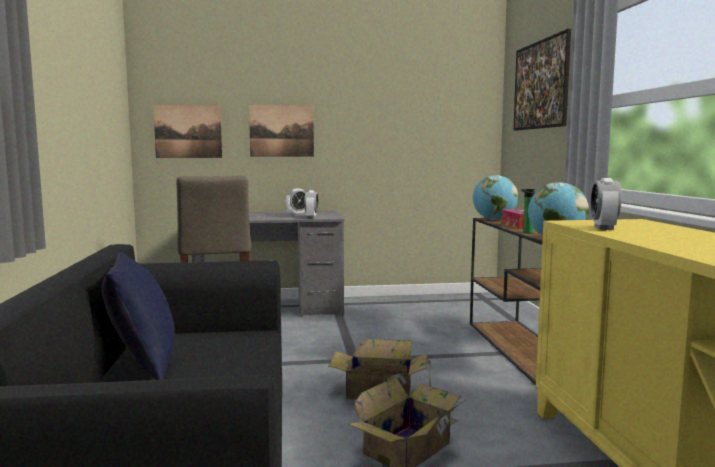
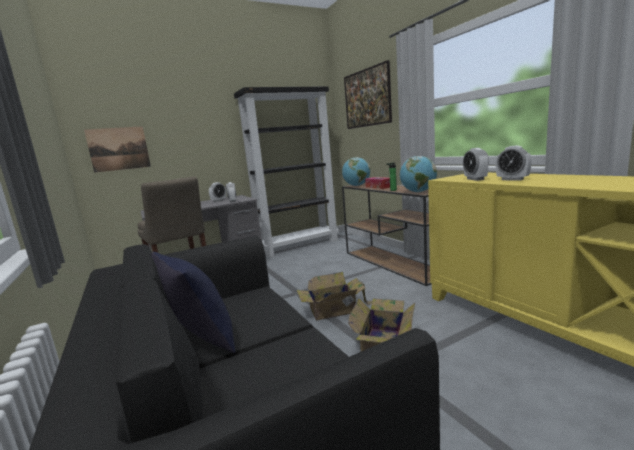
camera: 20 degrees left, 5 degrees up
(281, 131) = (194, 142): picture -> none
(411, 301) = (299, 246): none -> black bookcase
(650, 235) = (512, 179): none -> alarm clock

